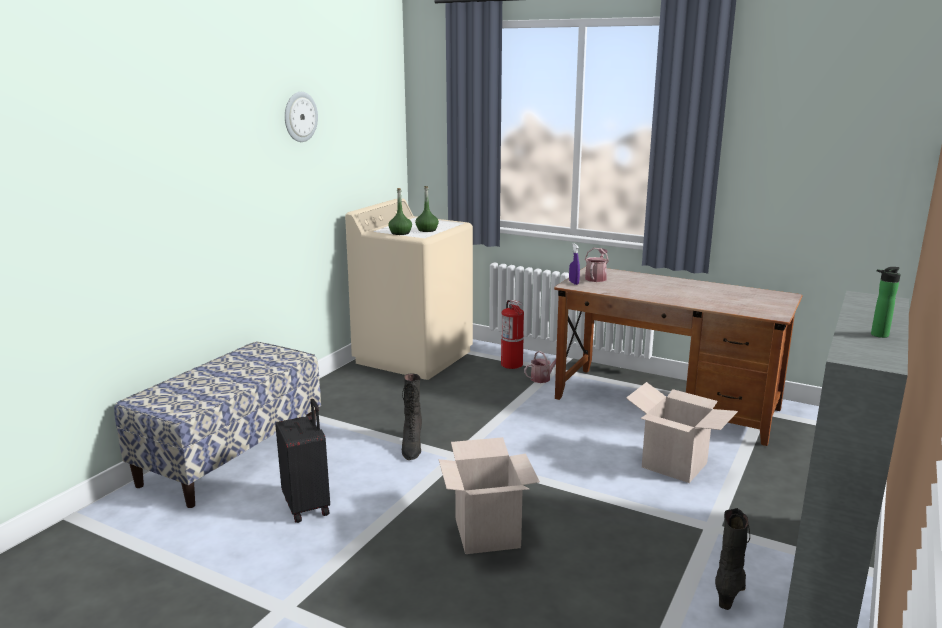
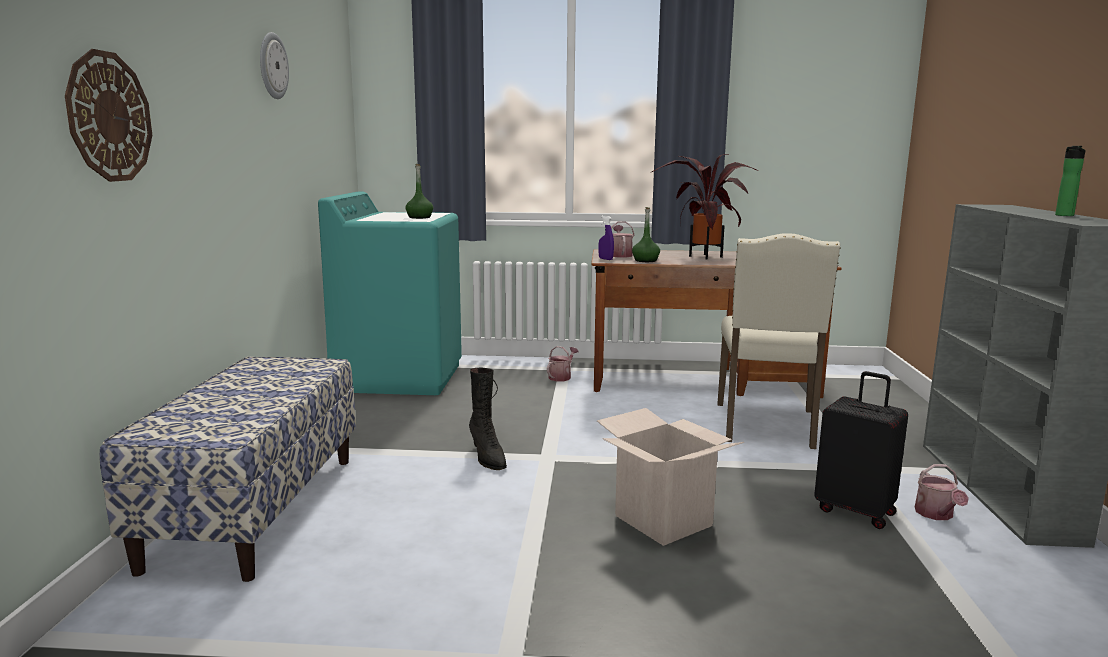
camera: 25 degrees left, 5 degrees down
(133, 193) = (109, 117): none -> wall clock
(308, 506) = (421, 541): black suitcase -> black suitcase (856, 511)
(400, 233) = (393, 220): green bottle -> green bottle (645, 260)
(414, 356) = (399, 377): beige washing machine -> turquoise washing machine
(512, 364) = (517, 370): fire extinguisher -> none
(674, 288) = (704, 256): none -> potted plant
(674, 465) = (767, 426): cardboard box -> beige chair
(730, 590) = (936, 514): black boot -> watering can

